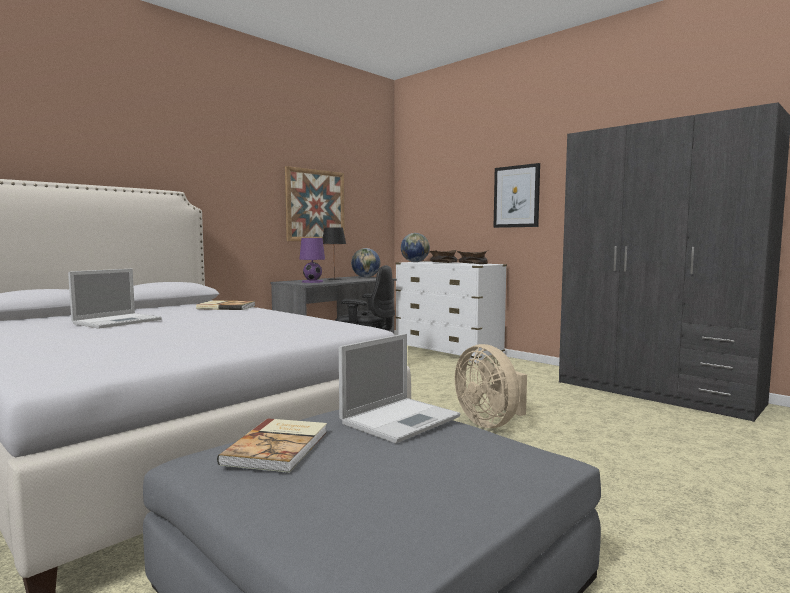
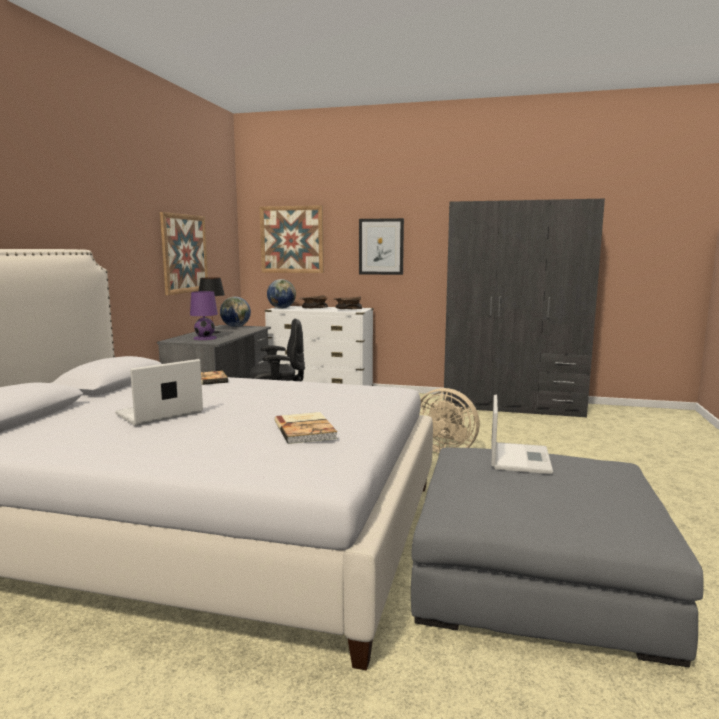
camera: 30 degrees left, 5 degrees up
(118, 321) = (158, 414): laptop -> laptop turned 135 degrees counterclockwise
(279, 447) = (496, 493): book -> book (306, 429)
(435, 194) = (292, 239): none -> picture

